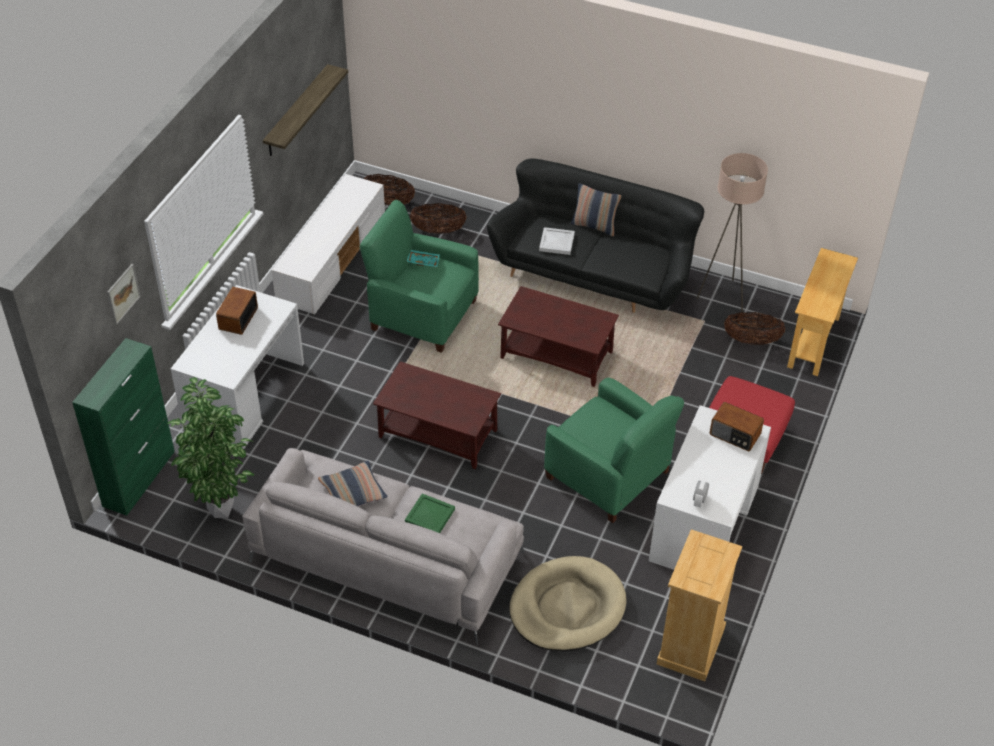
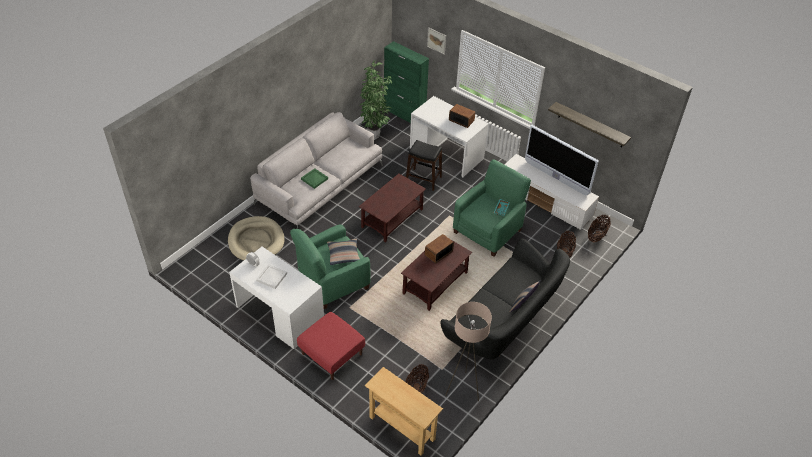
camera: 105 degrees right, 0 degrees up
(319, 219) = (556, 178): none -> television
(326, 412) = (423, 179): none -> black stool
(353, 492) = (342, 156): pillow -> pillow (343, 254)
(556, 242) = (509, 279): white tray -> white tray (272, 277)
(691, 646) = (207, 282): beige dresser -> none
(735, 435) = (291, 295): radio -> radio (438, 253)

